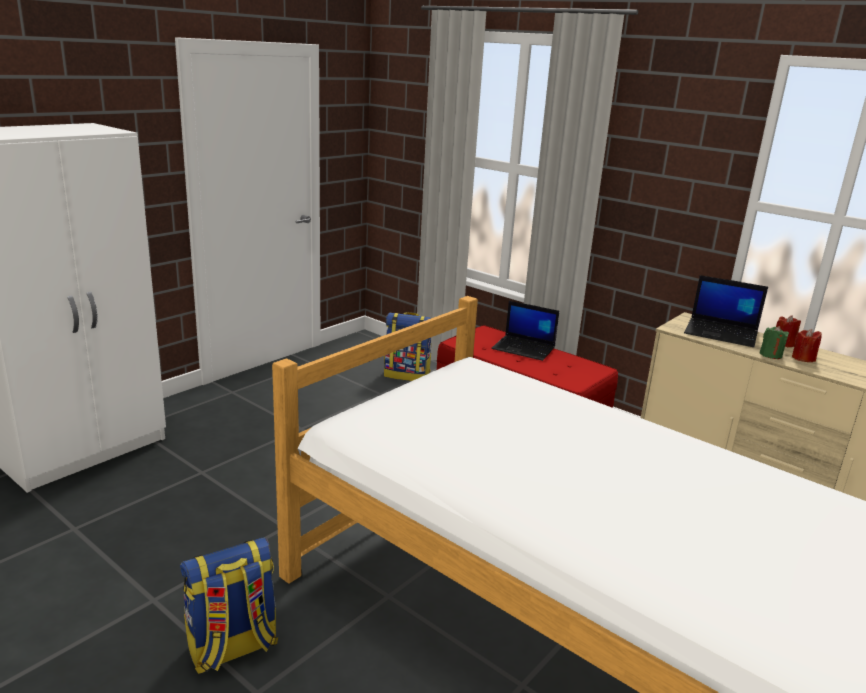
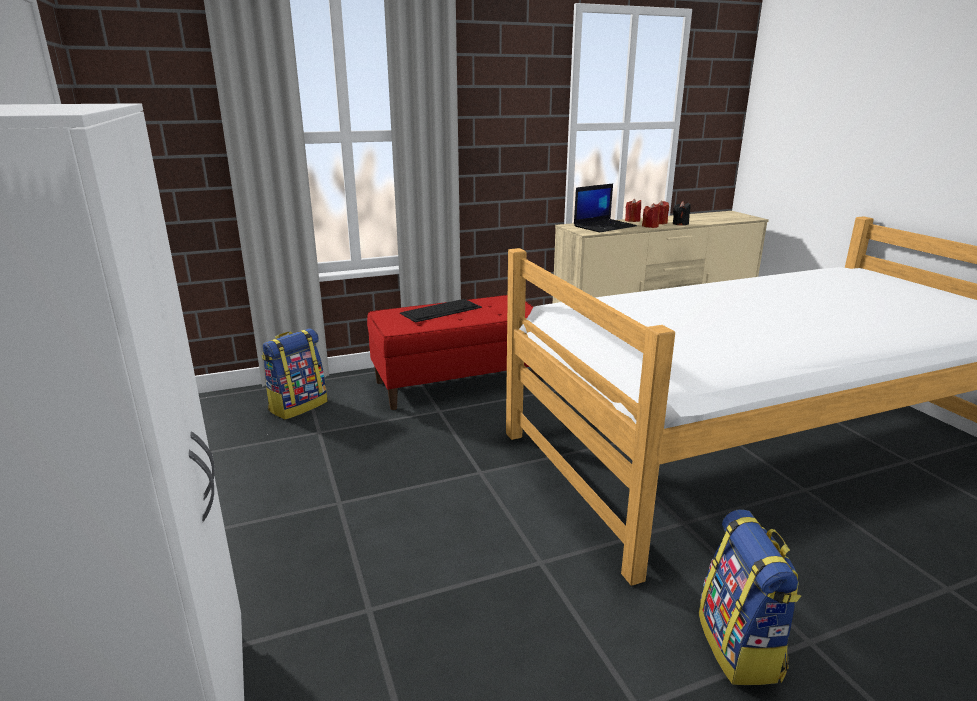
camera: 60 degrees left, 0 degrees up
(524, 348) = (441, 310): laptop -> keyboard
(770, 355) = (650, 226): green candle -> red candle
(823, 370) = (680, 224): none -> black candle

